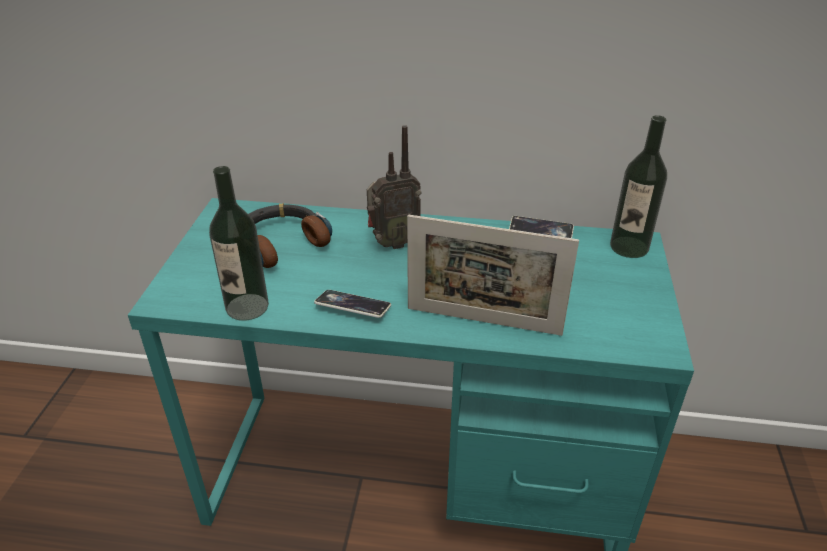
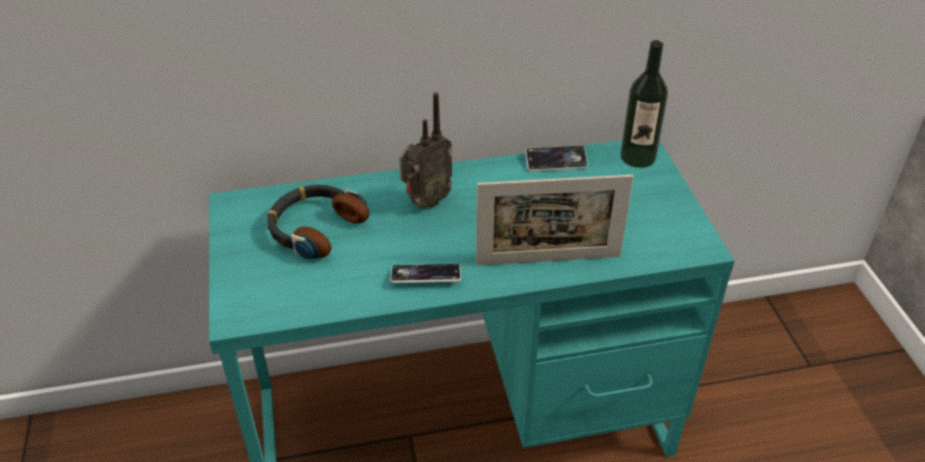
camera: 20 degrees left, 5 degrees up
(247, 307) = (325, 302): bottle -> none

